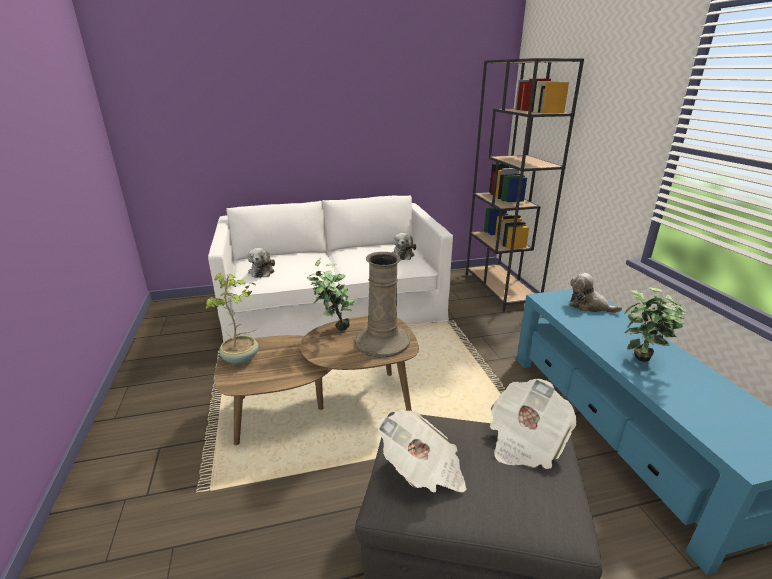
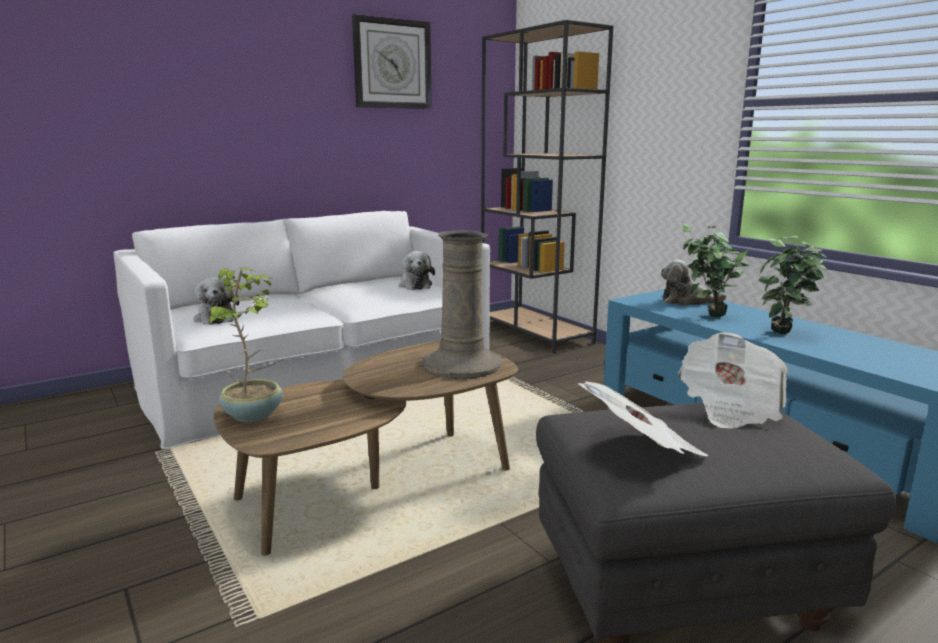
camera: 20 degrees left, 10 degrees down
(333, 329) = (380, 361): potted plant -> potted plant (707, 317)
(411, 85) = (392, 64): none -> wall clock

